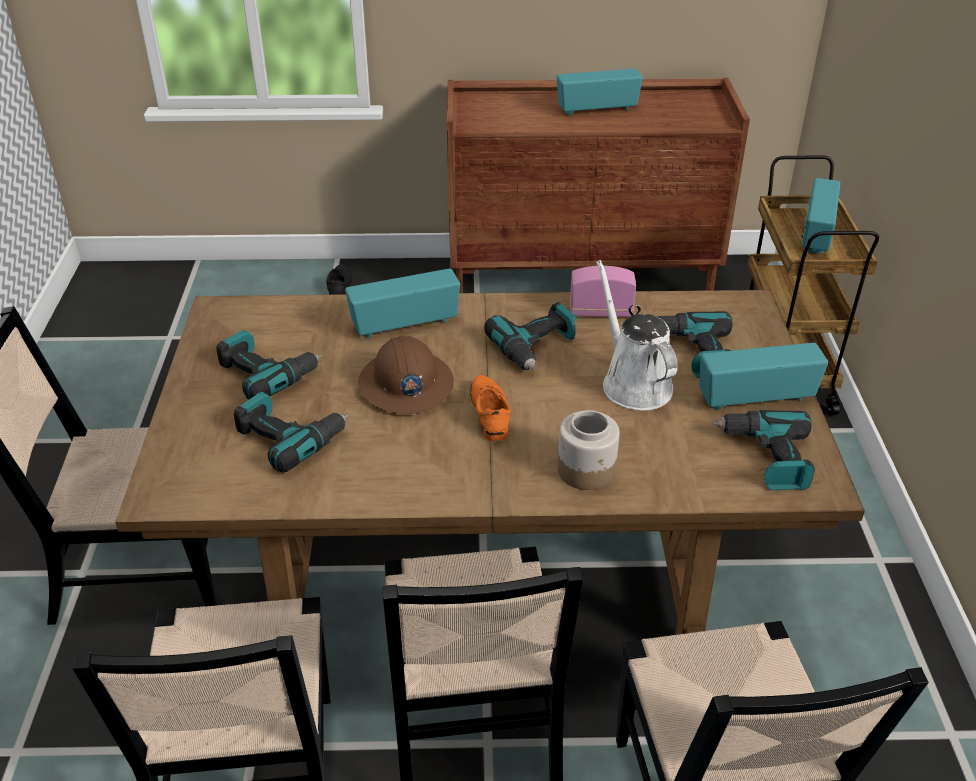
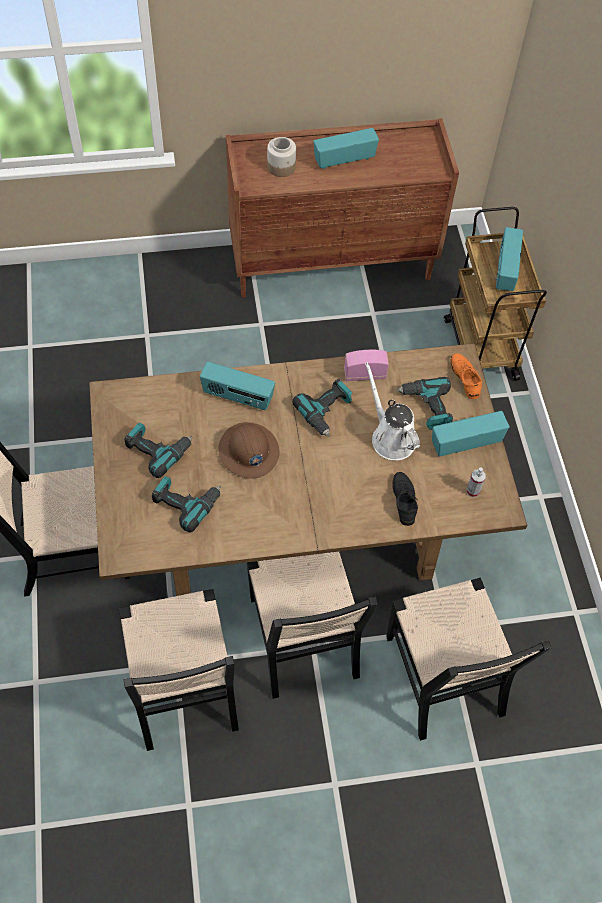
camera: 10 degrees left, 20 degrees up
(340, 285) = (147, 282): black shoe -> black shoe (404, 500)
(404, 324) = (237, 397): radio -> radio turned 135 degrees counterclockwise
(490, 412) = (305, 470): orange shoe -> orange shoe (465, 377)
(587, 470) = (368, 511): jar -> jar (281, 167)
(767, 458) = (473, 491): power drill -> spray bottle

